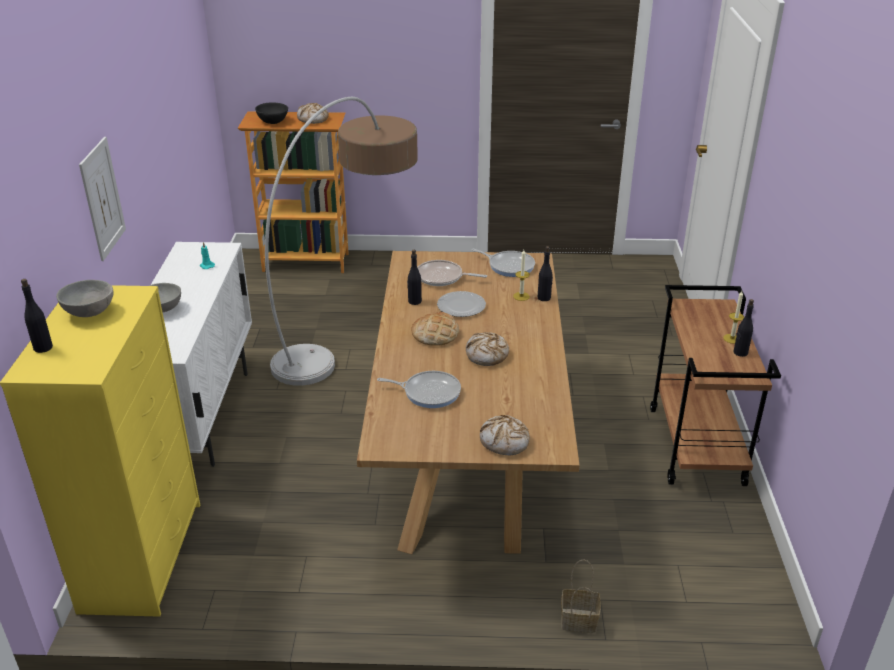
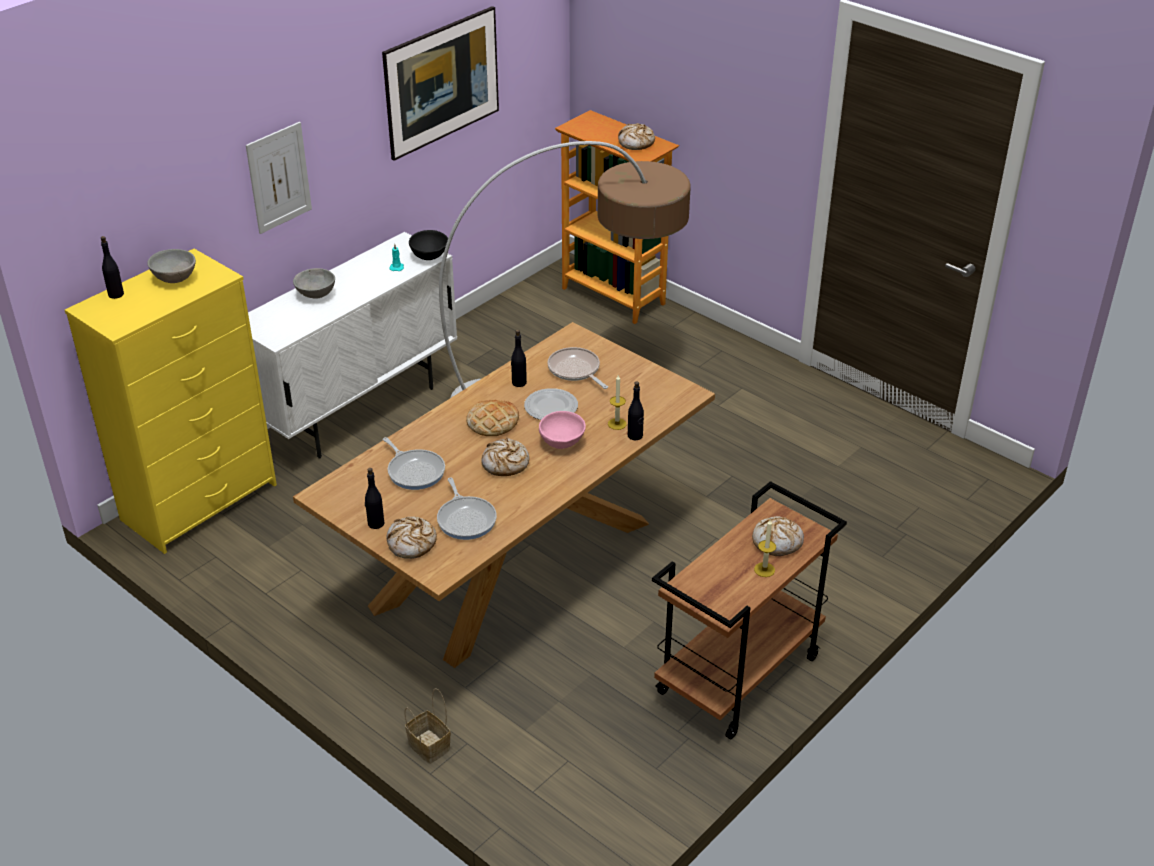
camera: 40 degrees right, 5 degrees up
(170, 120) = (443, 108): none -> picture
(273, 122) = (595, 132): black bowl -> black bowl (430, 256)
(504, 323) = (563, 442): none -> pink bowl
(509, 266) = (652, 387): frying pan -> frying pan (466, 519)
(712, 320) = (777, 542): none -> bread
(740, 352) = (749, 586): black bottle -> black bottle (375, 523)

